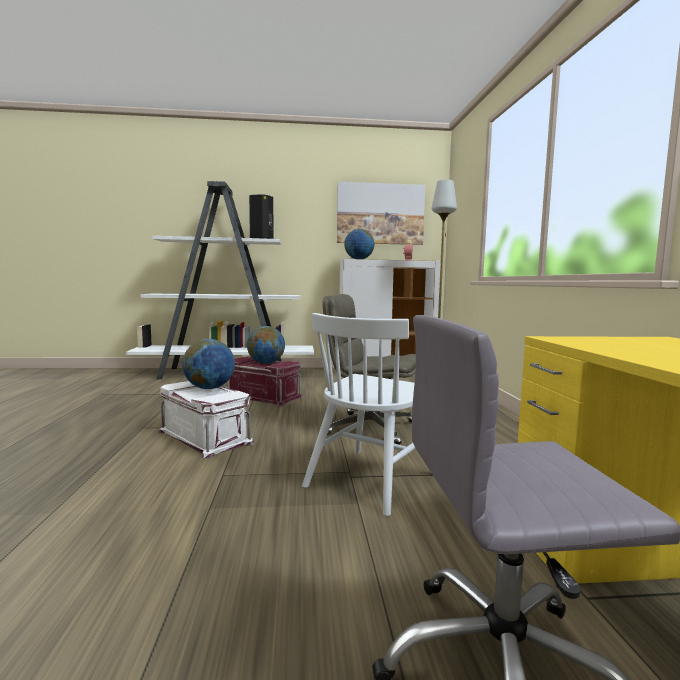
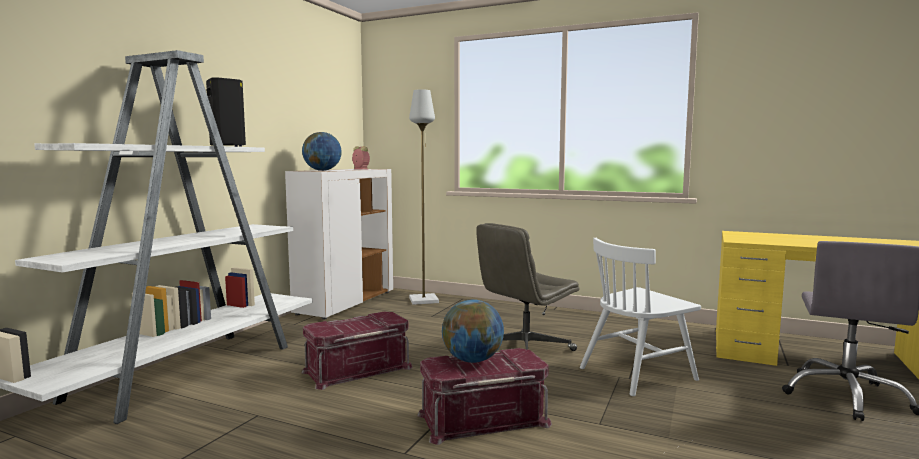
camera: 60 degrees left, 0 degrees up
(206, 437) = (483, 418): white storage box -> red storage box
(266, 363) = (361, 324): globe -> none
(371, 479) = (637, 373): white chair -> white chair turned 90 degrees clockwise
(380, 214) = (314, 111): picture -> none

